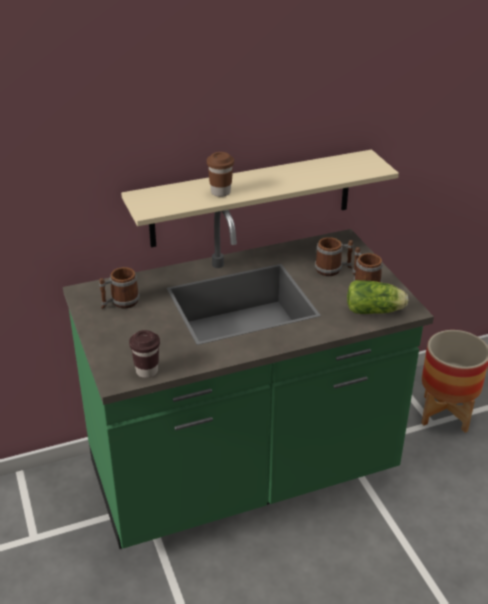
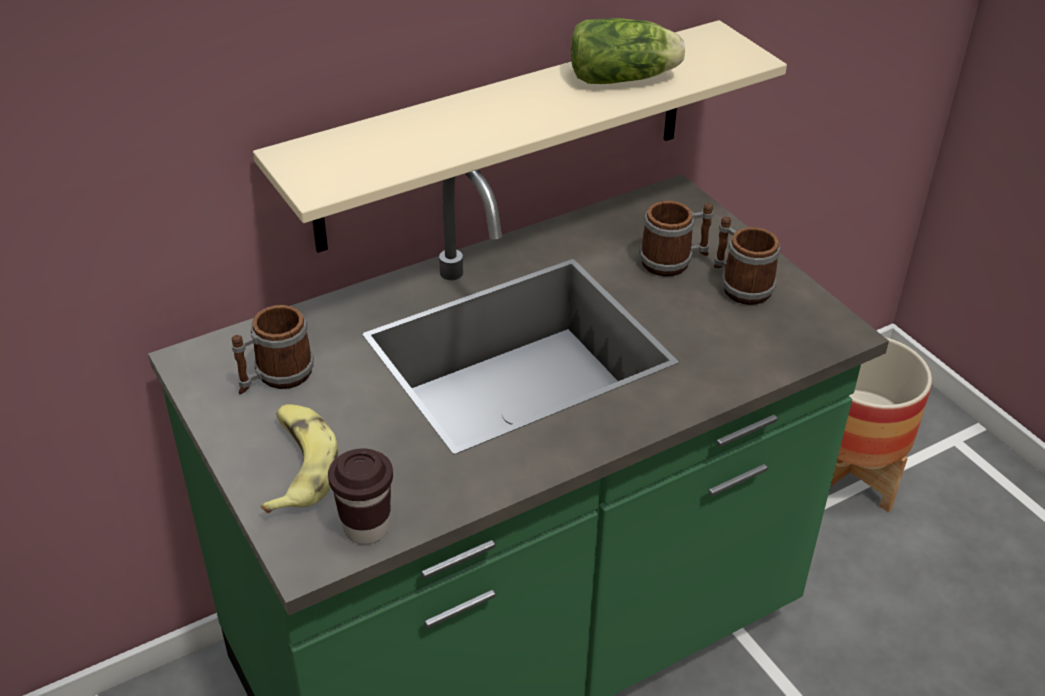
camera: 10 degrees left, 5 degrees up
(121, 341) = (298, 465): none -> banana
(220, 192) = (457, 134): brown cup -> none
(376, 311) = (779, 341): lettuce -> lettuce (626, 78)

